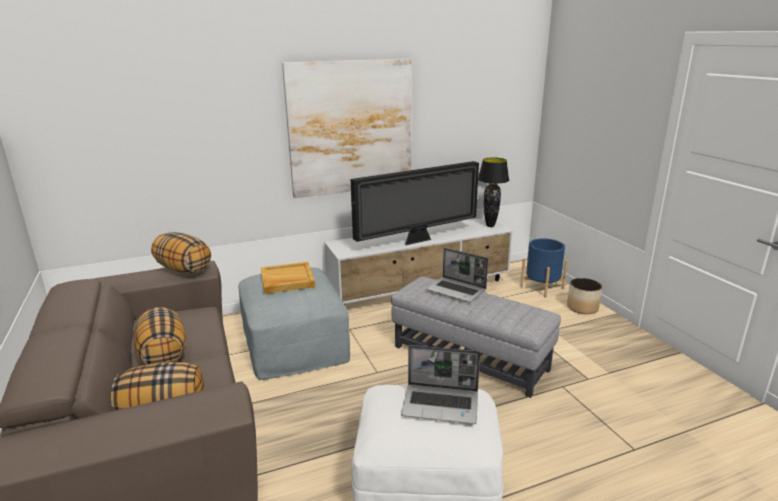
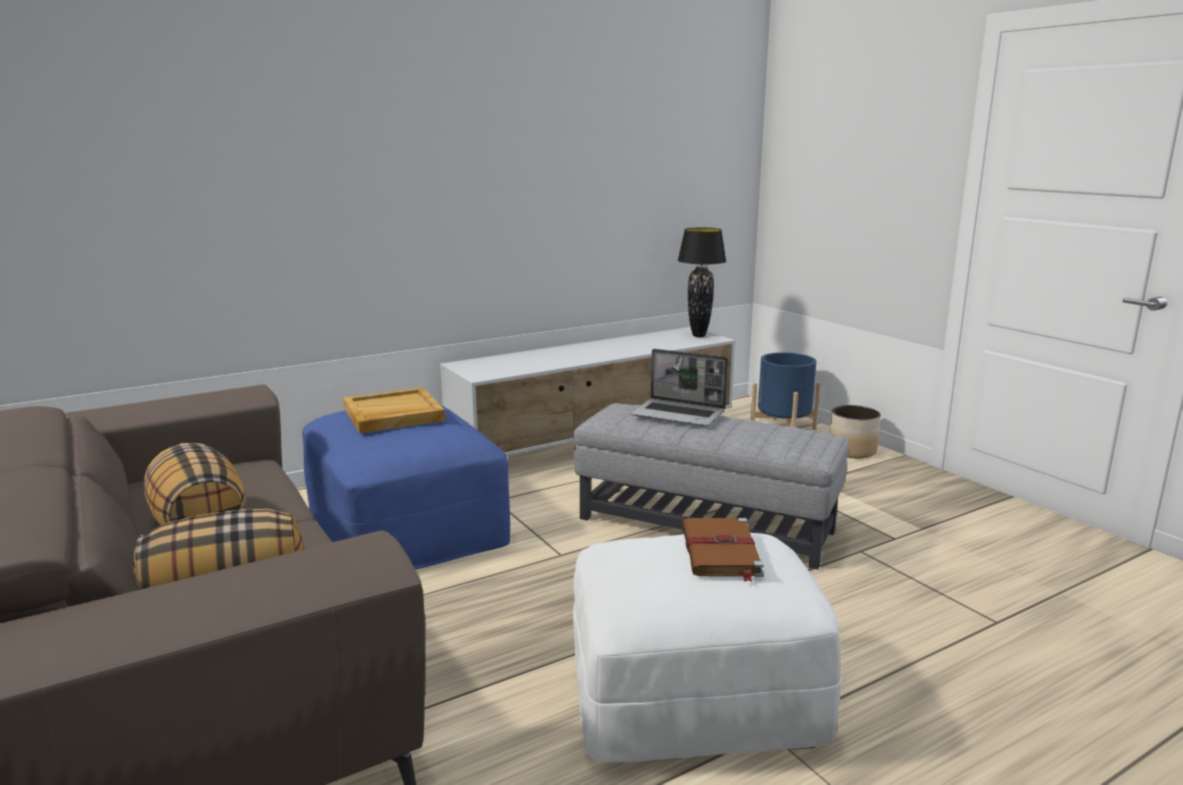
camera: 10 degrees left, 5 degrees down
(183, 269) = (212, 396): pillow -> none
(293, 342) = (404, 524): grey ottoman -> blue ottoman
(351, 128) = (481, 173): picture -> none
(417, 240) = (593, 356): television -> none
(441, 404) = (721, 552): laptop -> brown book

